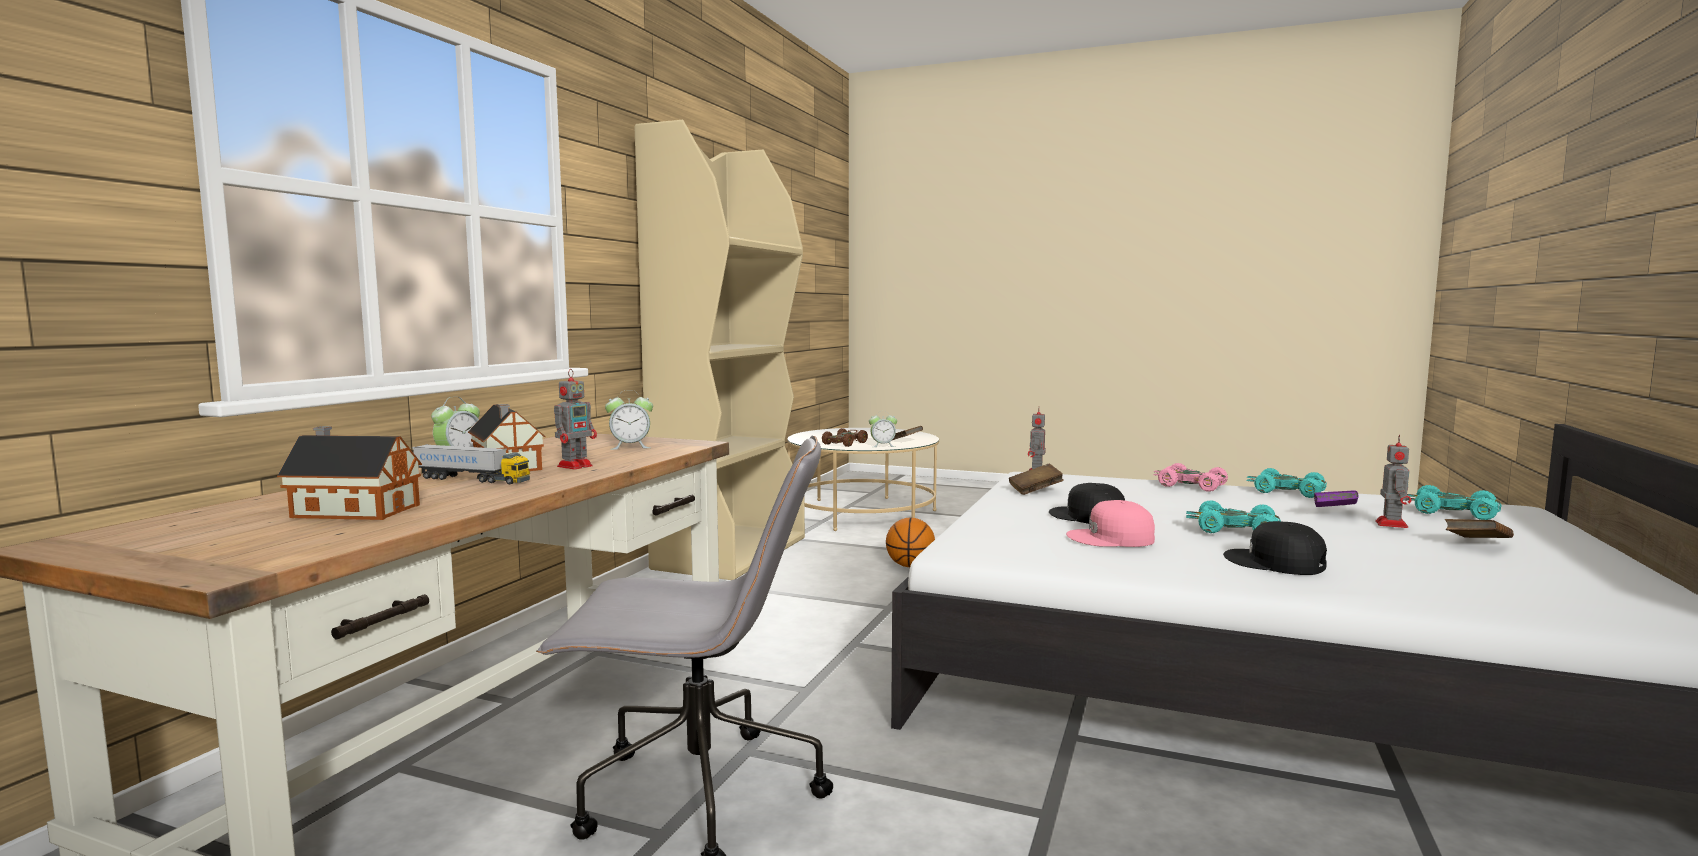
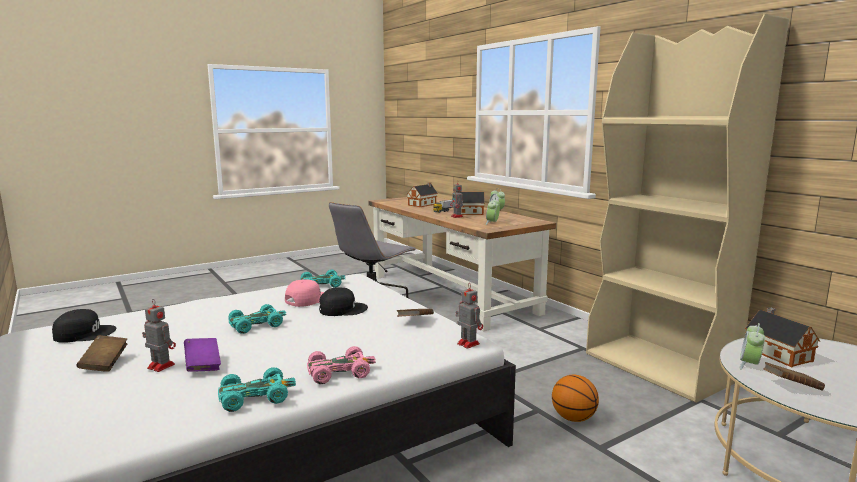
camera: 125 degrees right, 5 degrees up
(845, 443) = (777, 353): brown toy car -> toy house
(1274, 563) = (222, 311): black cap -> black cap (84, 333)
(1391, 524) = (160, 366): toy robot -> toy robot turned 150 degrees clockwise
(1452, 512) = (101, 404): turquoise toy car -> turquoise toy car (321, 285)

